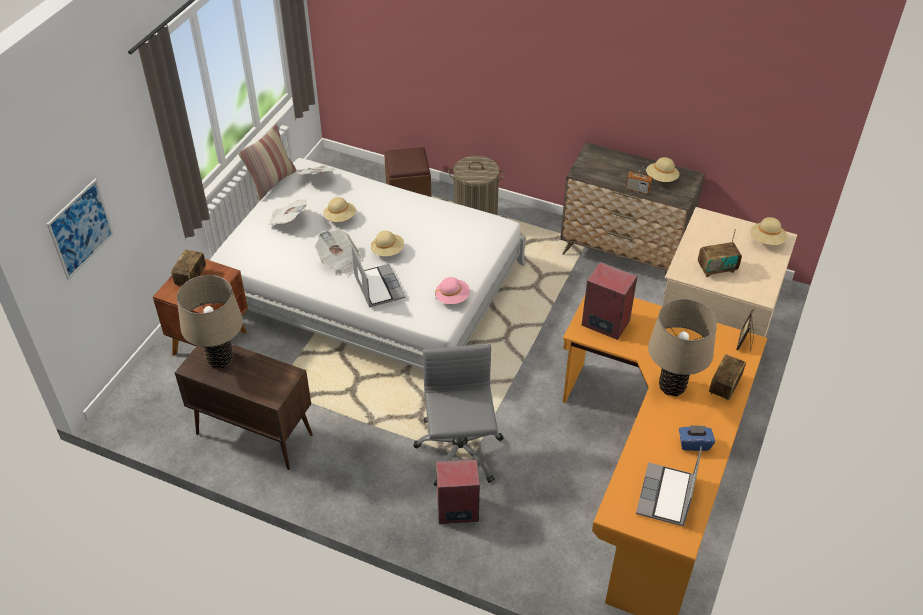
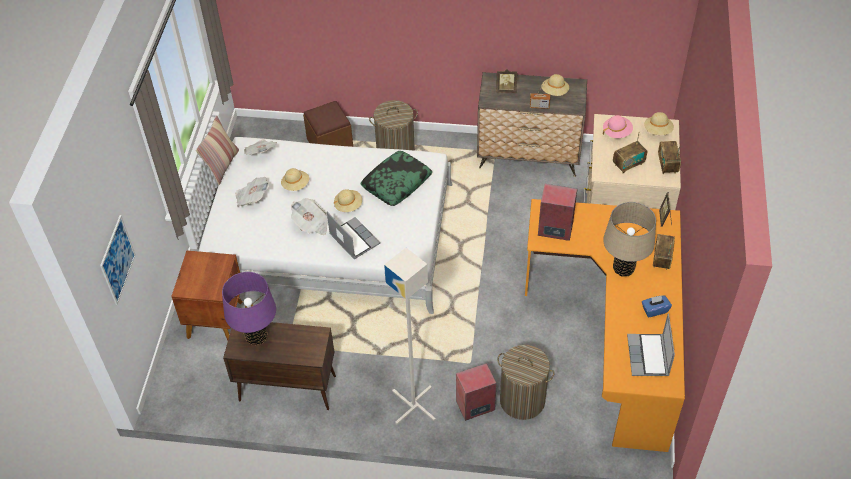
camera: 15 degrees left, 5 degrees up
(191, 278) = (197, 272): radio -> radio (667, 165)
(220, 360) = (256, 337): beige table lamp -> purple table lamp
(387, 491) = (414, 405): none -> grey floor lamp
(451, 240) = (396, 183): none -> pillow
(452, 297) = (417, 233): pink hat -> pink hat (617, 132)
(459, 453) = (459, 359): grey office chair -> none
(515, 519) = (522, 400): none -> laundry basket
(605, 165) = (506, 90): none -> picture frame

